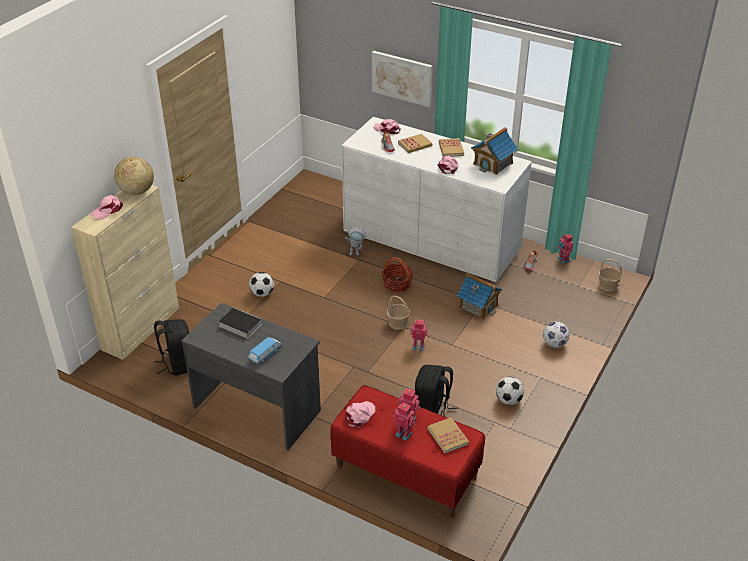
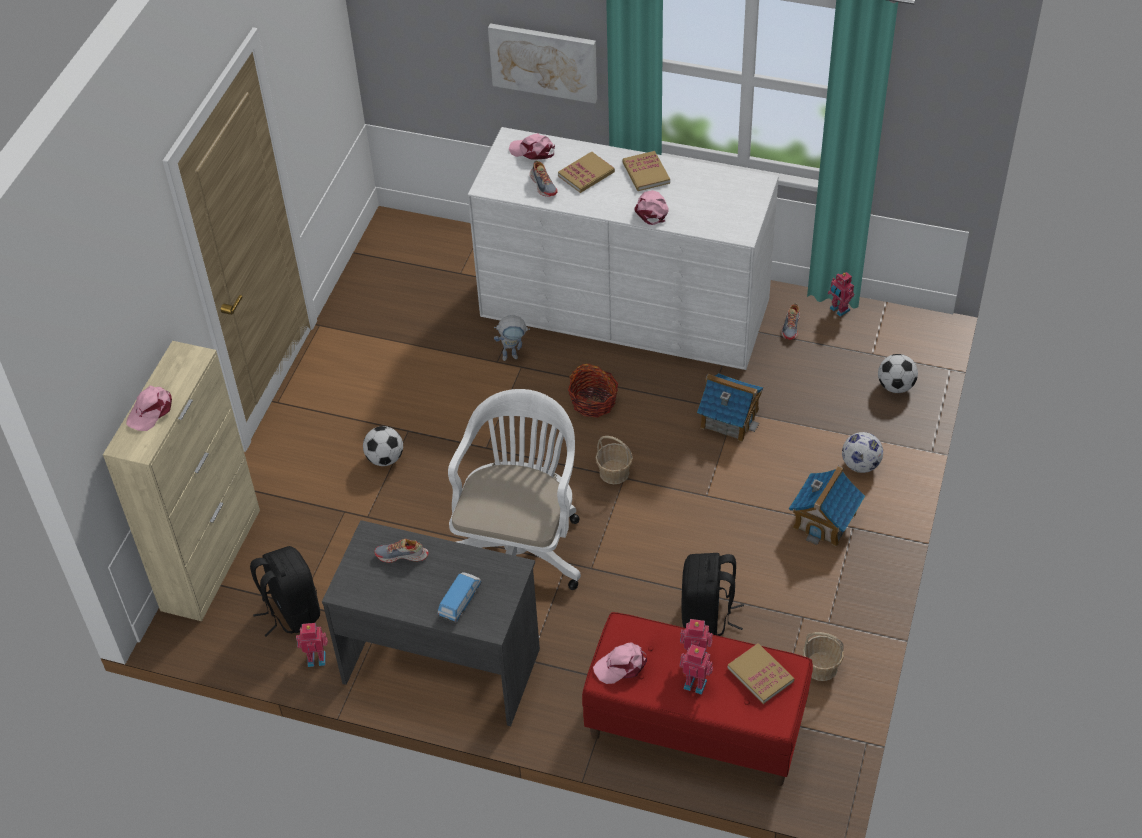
camera: 10 degrees left, 10 degrees up
(136, 191) = (183, 365): globe -> none
(239, 324) = (402, 555): book -> shoe
(327, 353) = (520, 548): none -> white office chair
(359, 415) = (621, 665): pink cap -> pink cap turned 135 degrees counterclockwise
(418, 346) = (656, 508): toy robot -> toy robot (316, 658)
(493, 163) = (720, 191): toy house -> toy house (824, 520)
(508, 400) = (815, 576): football -> football (895, 386)
(608, 285) = (917, 345): basket -> basket (821, 667)

